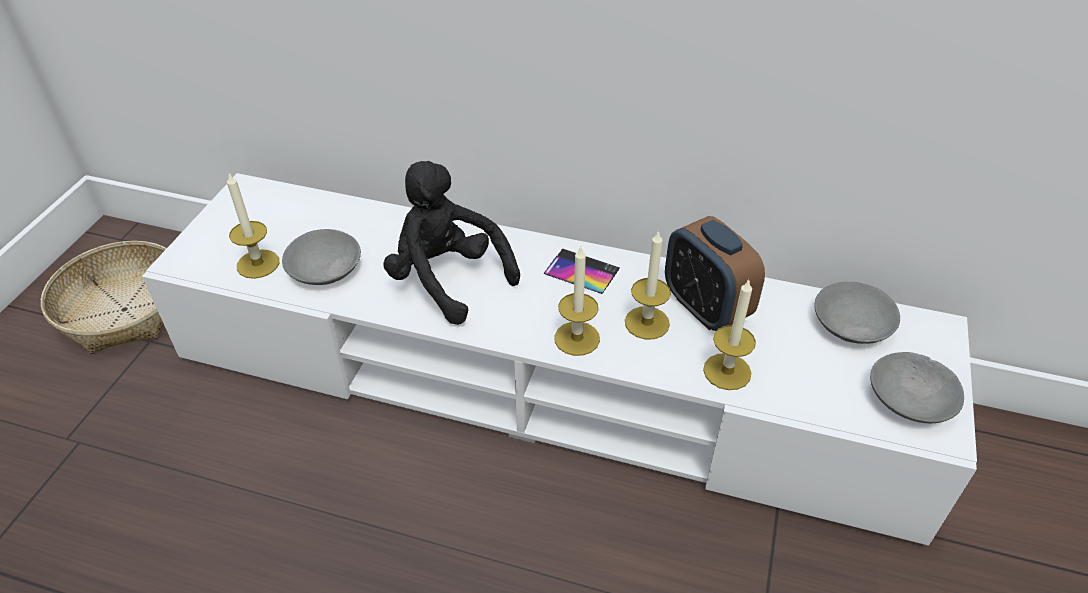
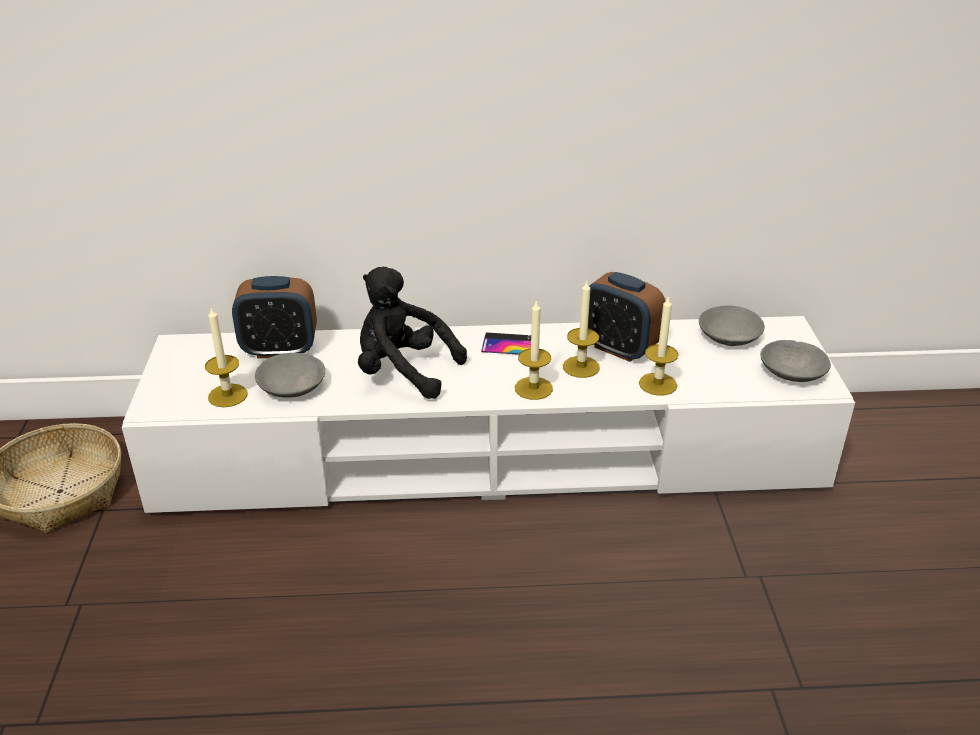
camera: 20 degrees left, 10 degrees down
(338, 219) = (280, 350): none -> alarm clock

